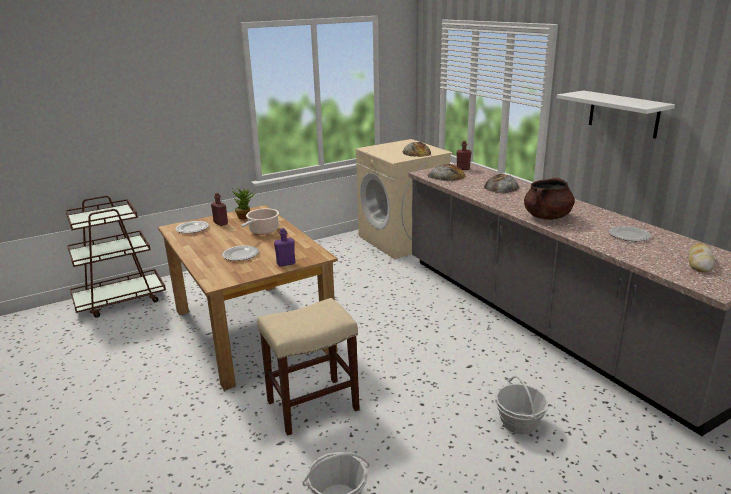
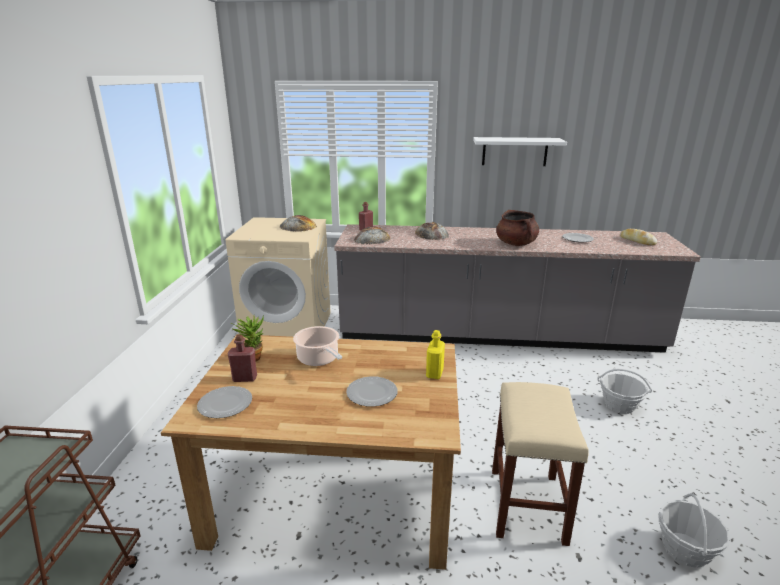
camera: 55 degrees left, 0 degrees up
(286, 263) = (434, 373): purple bottle -> yellow bottle

